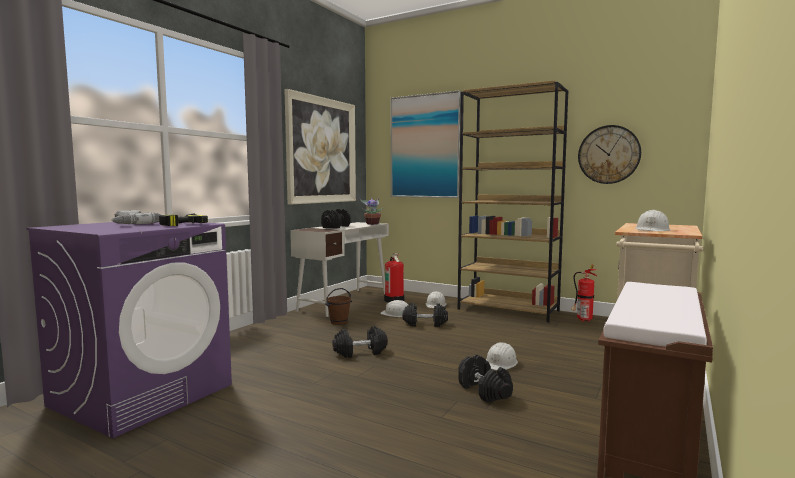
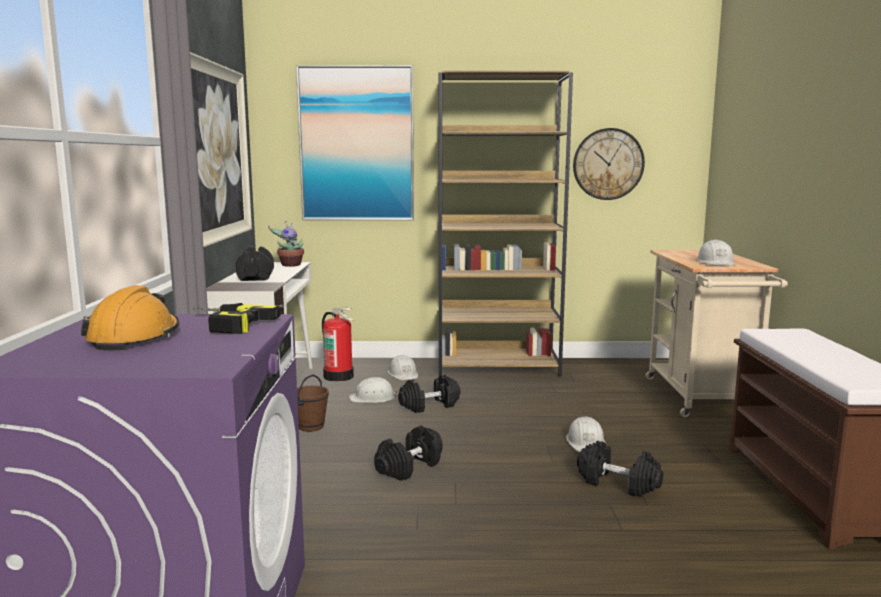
camera: 30 degrees left, 5 degrees up
(129, 224) = (134, 337): power drill -> orange hard hat
(582, 320) = (589, 367): fire extinguisher -> none

